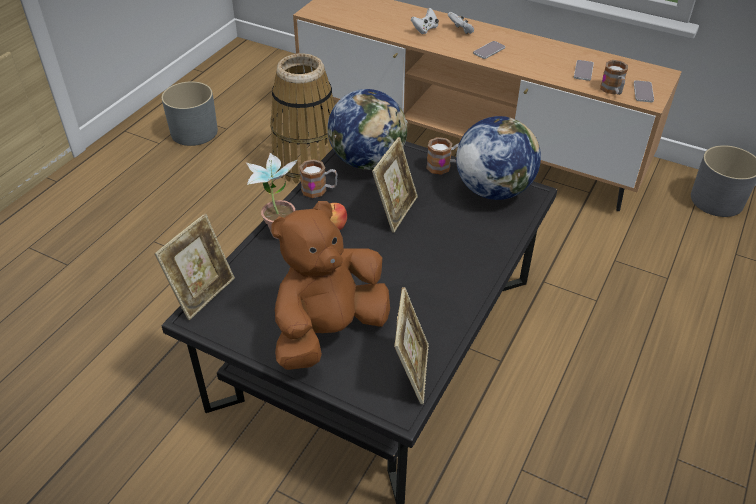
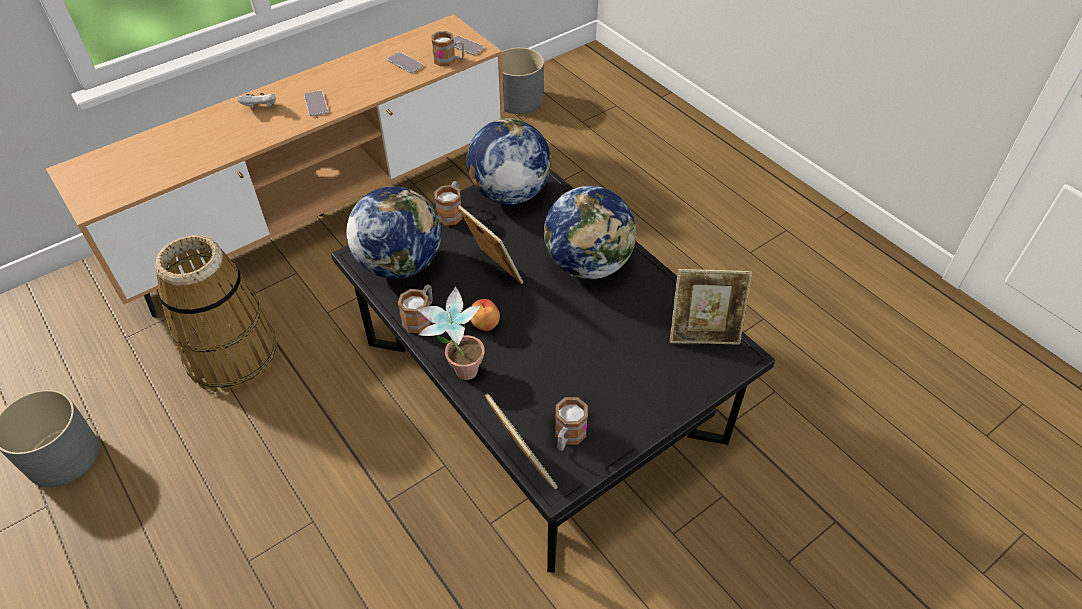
camera: 65 degrees left, 5 degrees up
(243, 312) = (567, 437): none -> mug
(329, 331) = (627, 375): brown plush toy -> none
(411, 372) = (703, 333): picture frame -> picture frame turned 150 degrees clockwise
(425, 29) = (231, 131): white game controller -> none
(445, 266) = (588, 264): none -> globe

